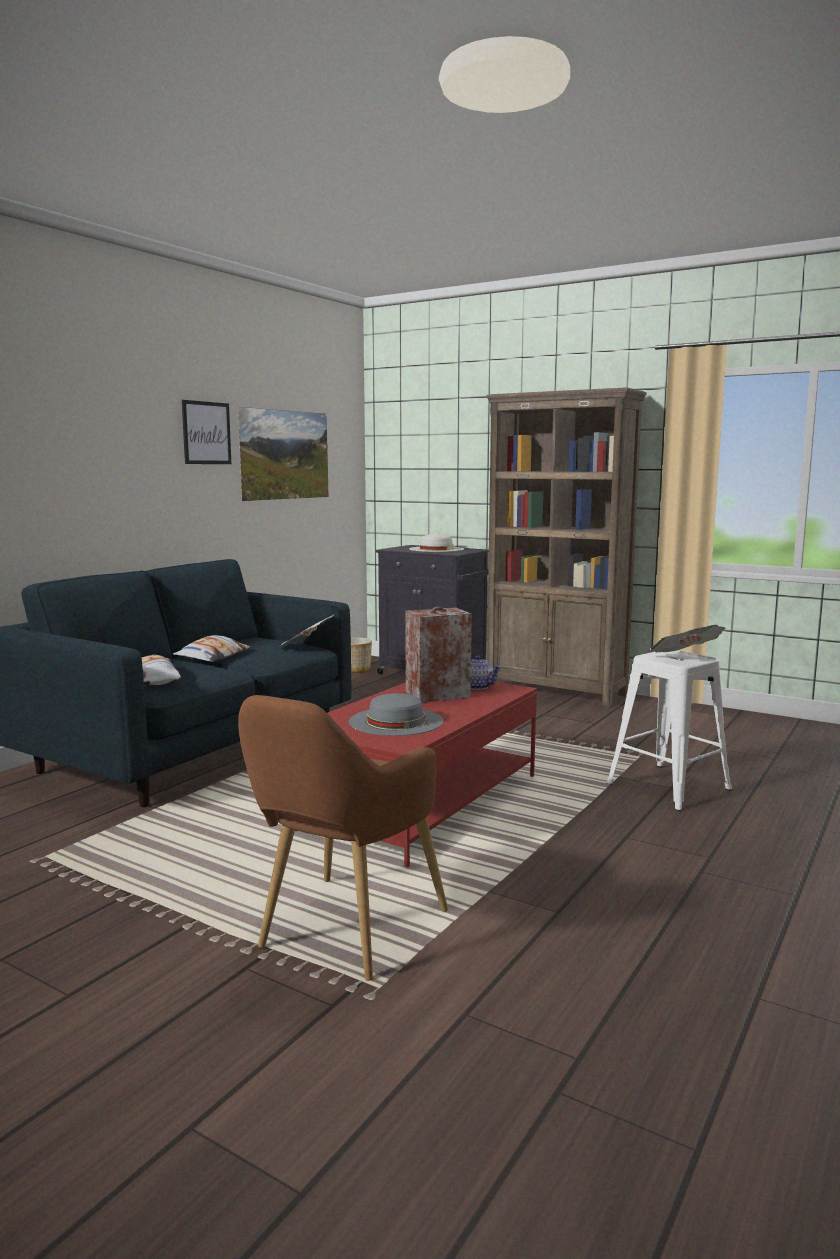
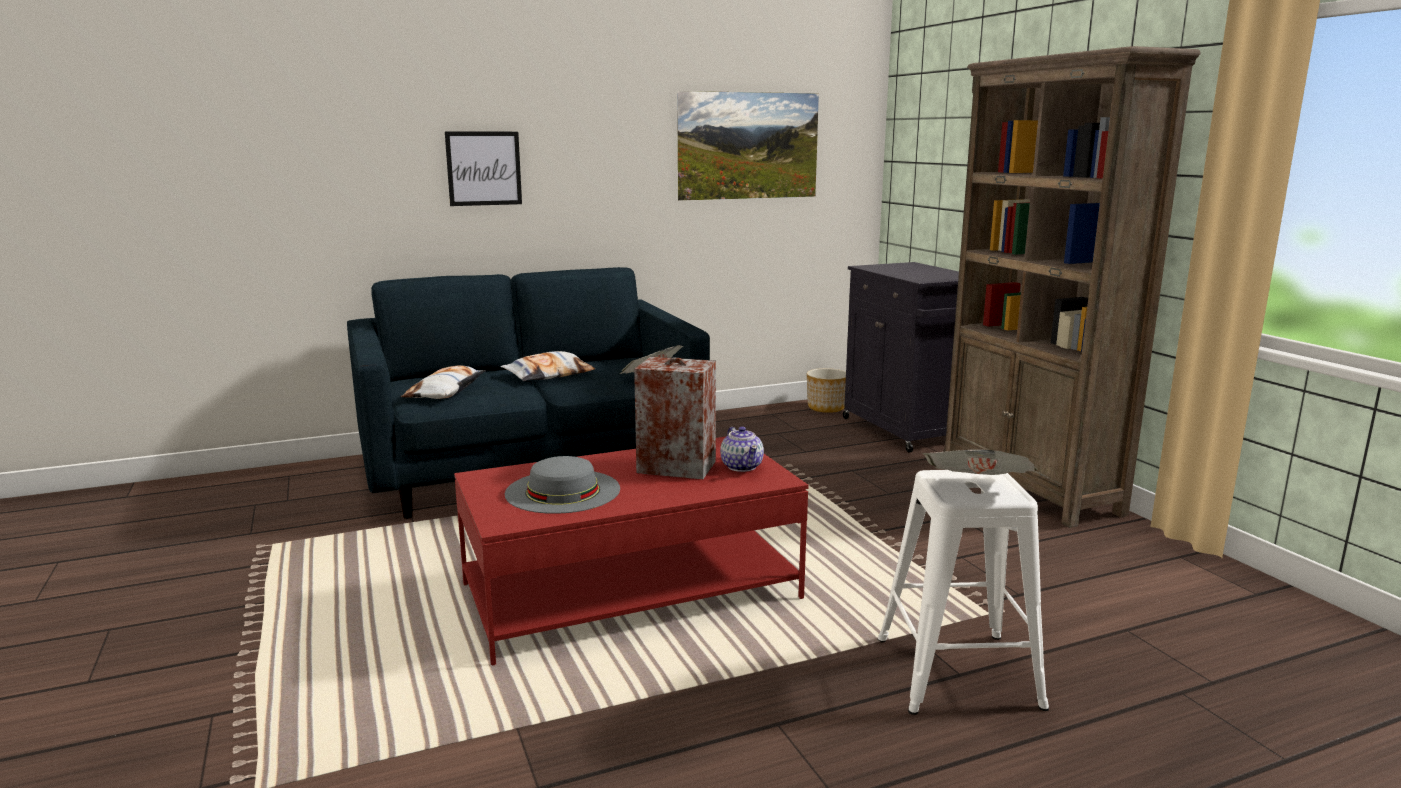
camera: 35 degrees right, 5 degrees up
(206, 433) = (629, 123): picture -> picture (484, 168)
(343, 933) = (326, 716): brown armchair -> none
(436, 549) = (921, 271): white hat -> none

